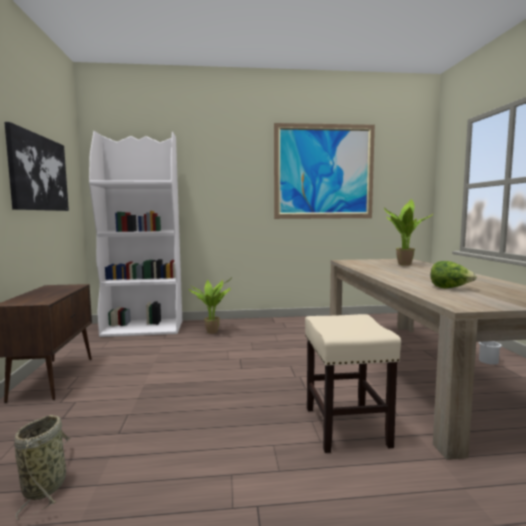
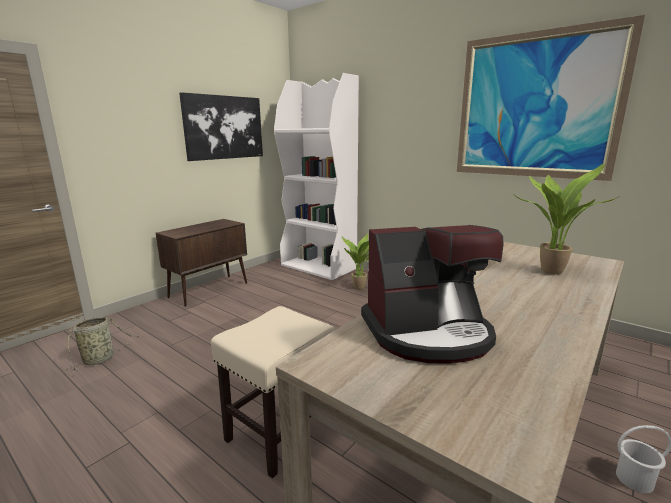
camera: 45 degrees right, 10 degrees up
(450, 288) = (428, 333): lettuce -> coffee machine

